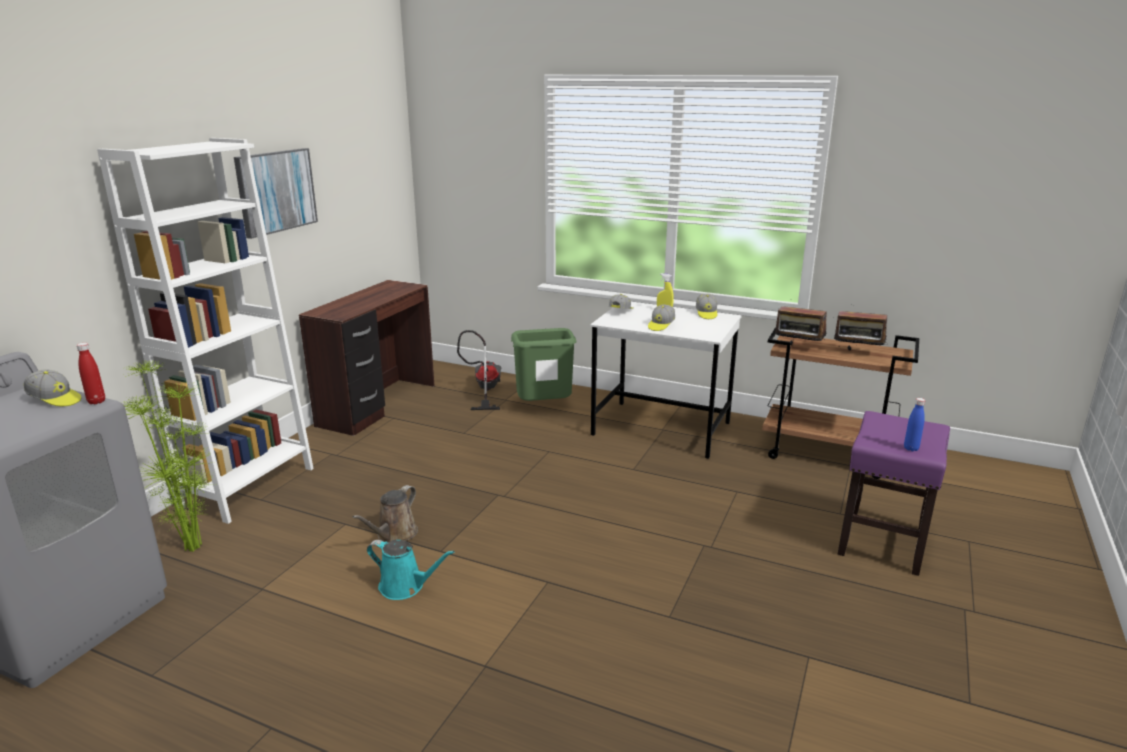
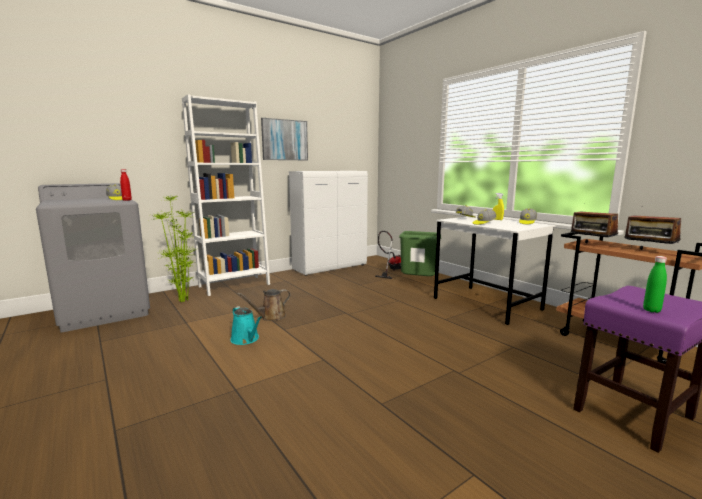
camera: 30 degrees right, 10 degrees down
(379, 405) = (330, 267): brown desk -> white cabinet
(911, 448) = (651, 310): blue bottle -> green bottle

